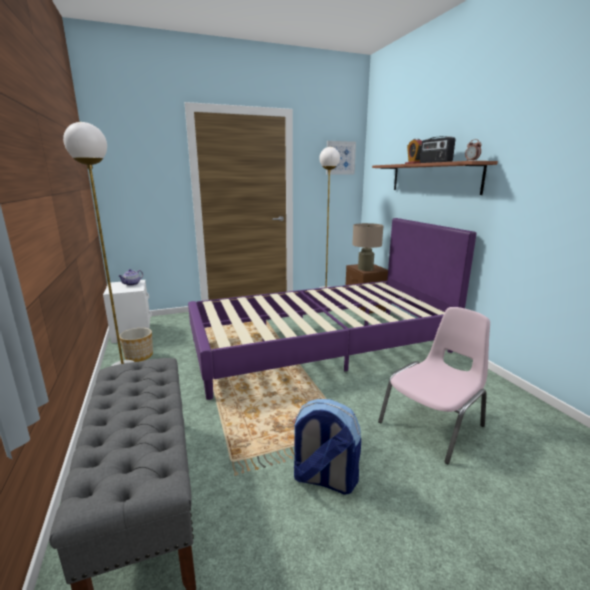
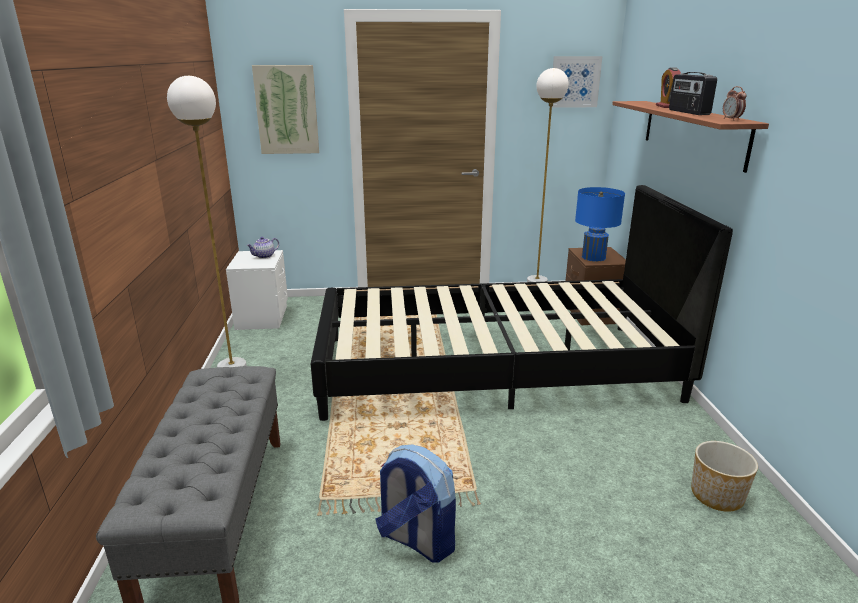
camera: 15 degrees right, 5 degrees up
(139, 356) = (261, 351): planter -> planter (717, 495)
(143, 174) = (287, 110): none -> picture
(320, 346) = (494, 368): purple bed -> black bed
(365, 269) = (593, 257): beige table lamp -> blue table lamp
(433, 424) = (593, 501): pink chair -> none

